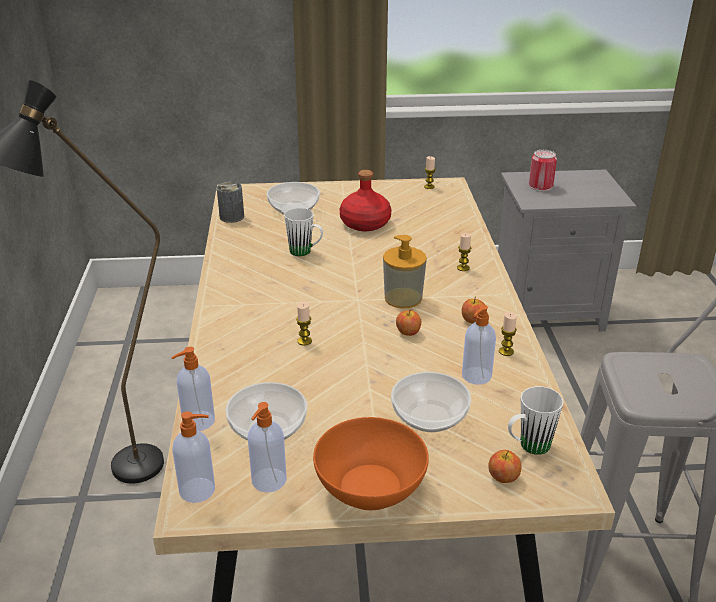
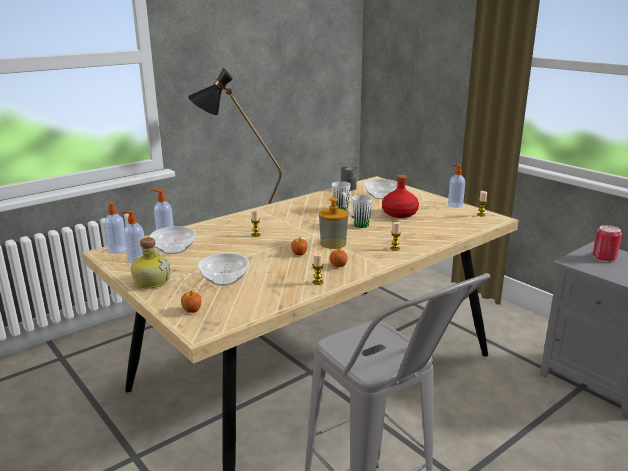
camera: 55 degrees right, 10 degrees down
(369, 487) = (152, 281): orange bowl -> bottle
(476, 376) = (279, 281): soap dispenser -> soap dispenser (454, 205)
(528, 447) = (227, 310): white mug -> white mug (357, 224)

